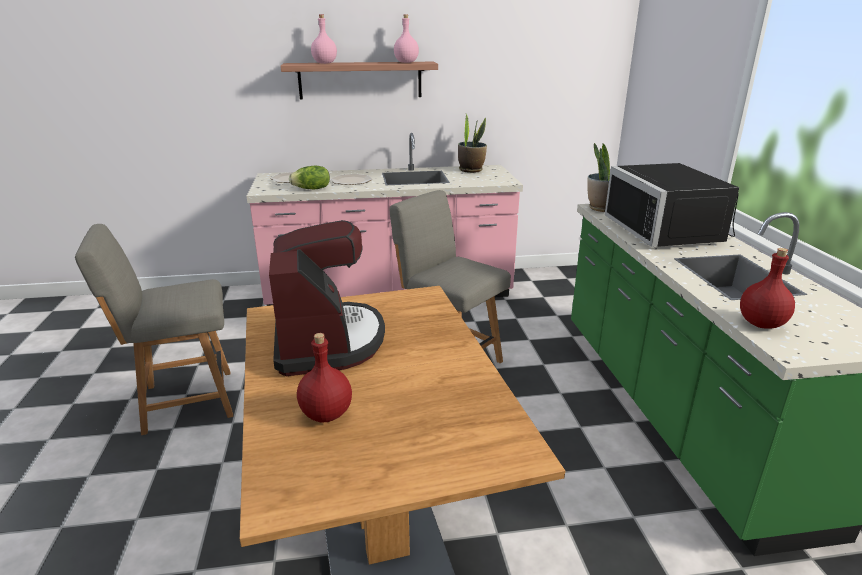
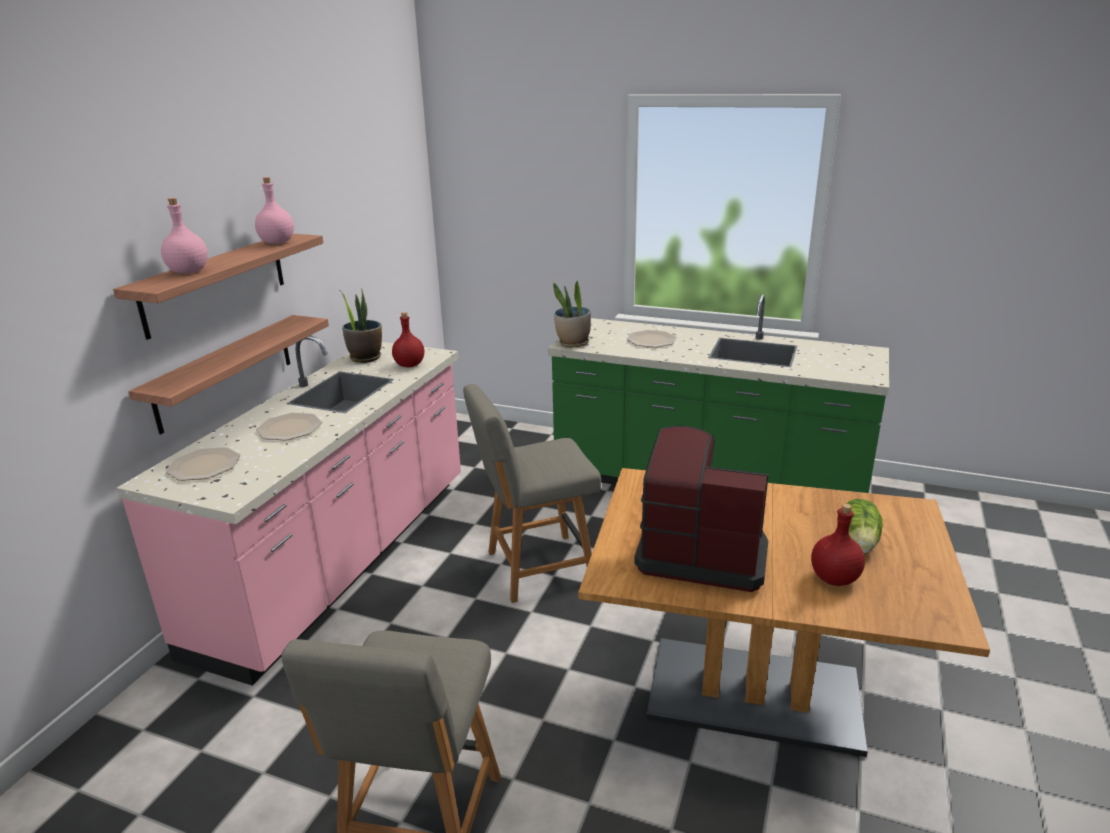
camera: 60 degrees left, 0 degrees up
(312, 189) = (283, 460): lettuce -> lettuce (859, 543)
(355, 139) = (225, 372): none -> shelf
(669, 230) = (652, 340): black microwave -> plate
(762, 324) = (831, 372): red bottle -> red bottle (410, 365)

